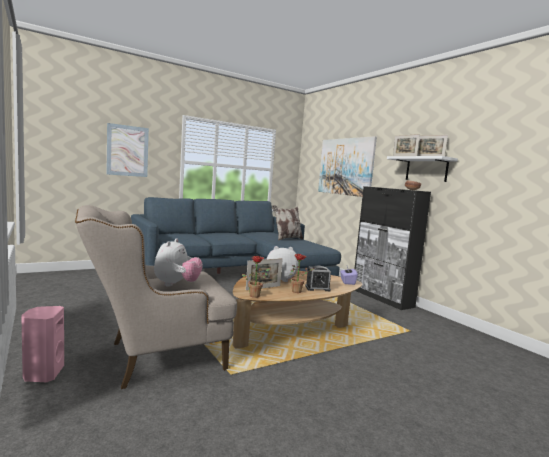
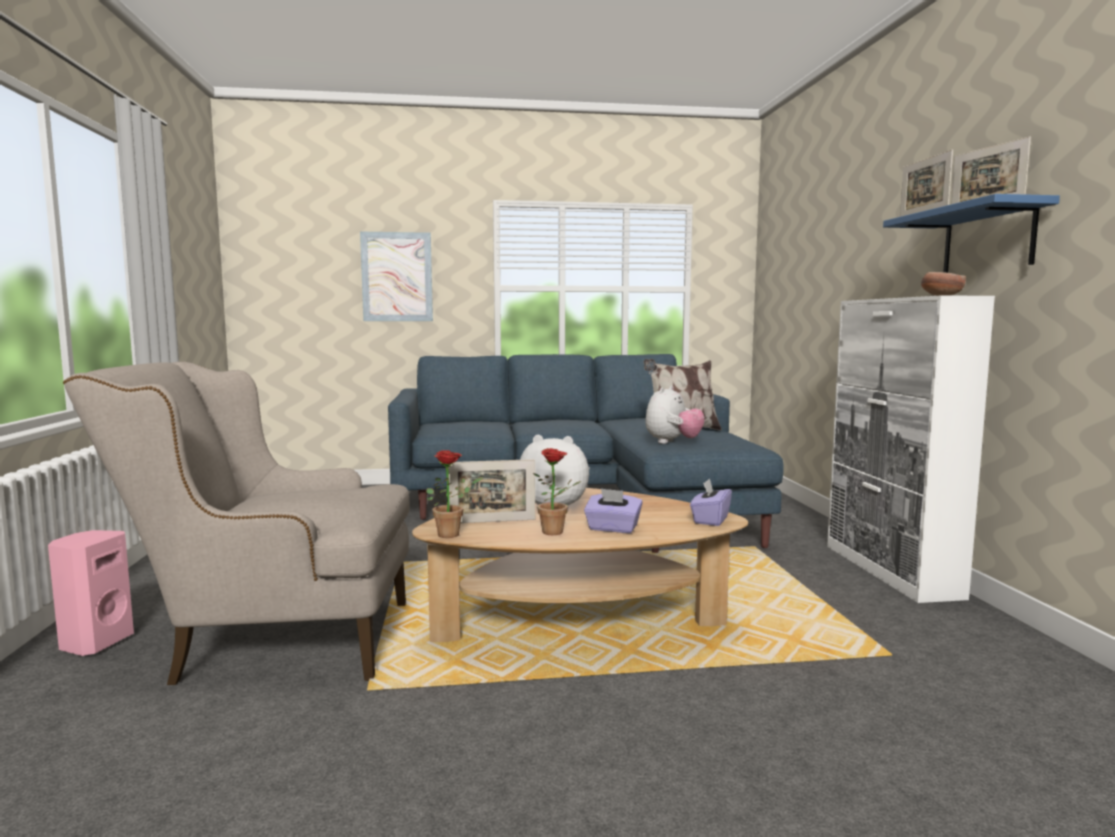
camera: 25 degrees right, 0 degrees up
(176, 284) = (290, 503): plush toy -> plush toy (672, 442)
(317, 288) = (612, 528): alarm clock -> purple tissue box
(345, 166) = (829, 263): picture -> none
(382, 298) = (890, 570): black cabinet -> white cabinet
(426, 169) = (988, 239): white shelf -> blue shelf

